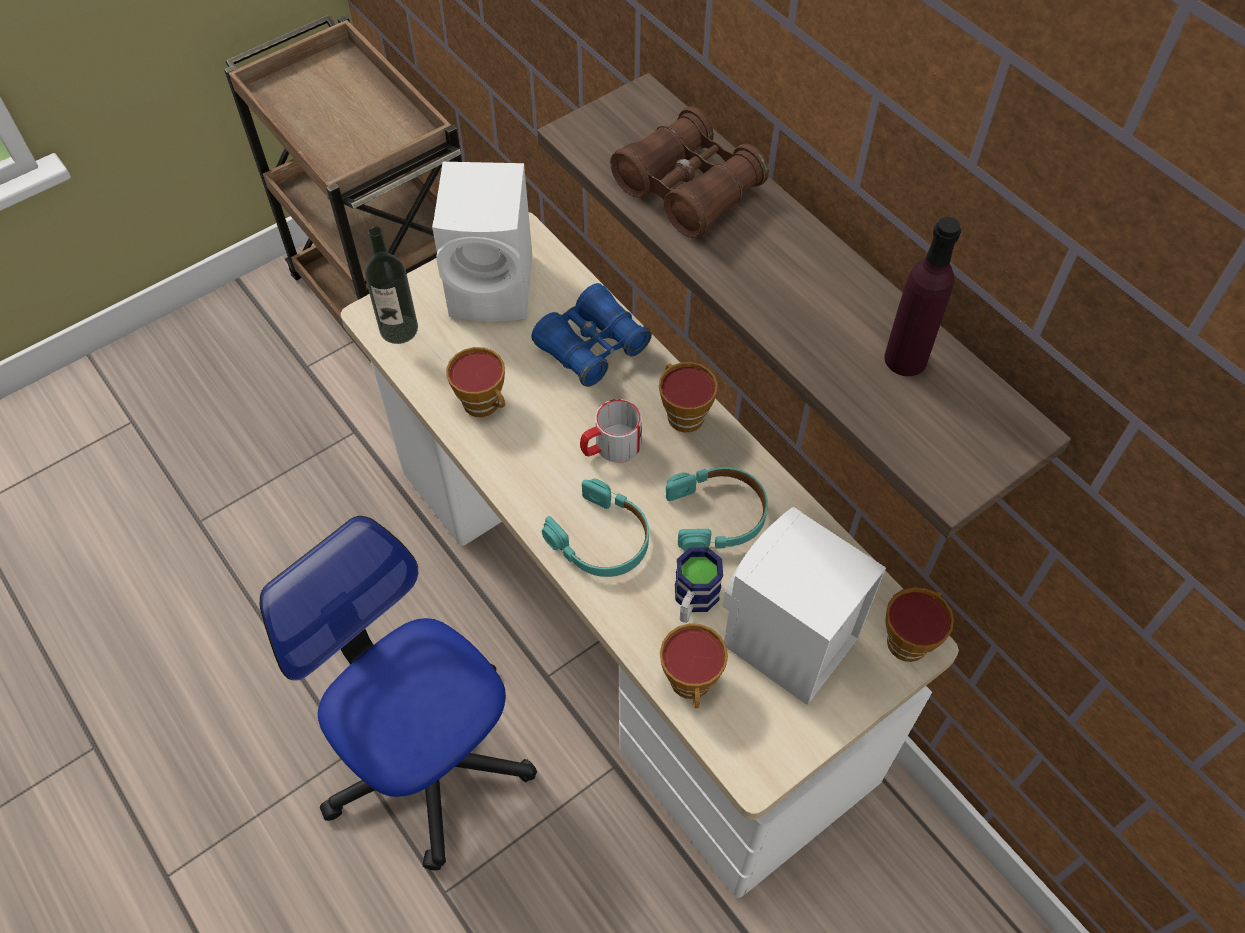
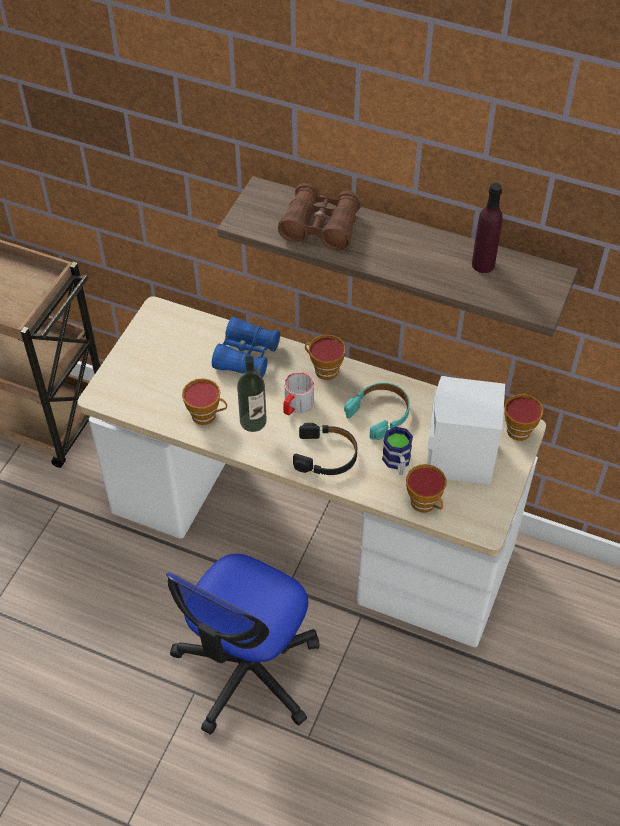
camera: 30 degrees left, 5 degrees down
(399, 329) = (122, 397): bottle -> bottle (253, 421)
(429, 759) = (247, 670): office chair -> office chair turned 75 degrees counterclockwise
(495, 287) = (163, 348): white speaker -> none
(601, 539) = (326, 455): turquoise headphones -> black headphones

